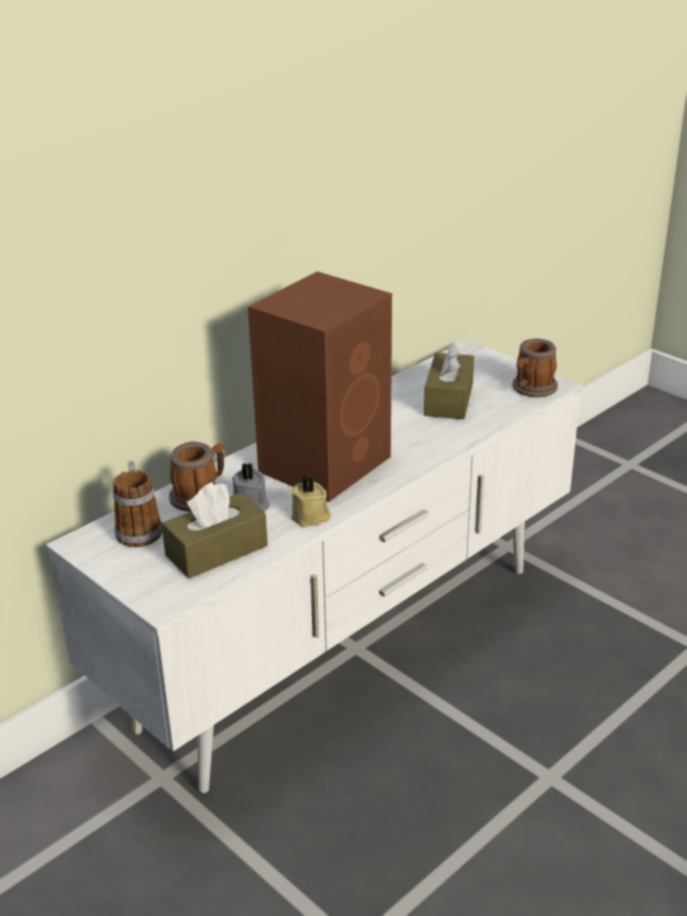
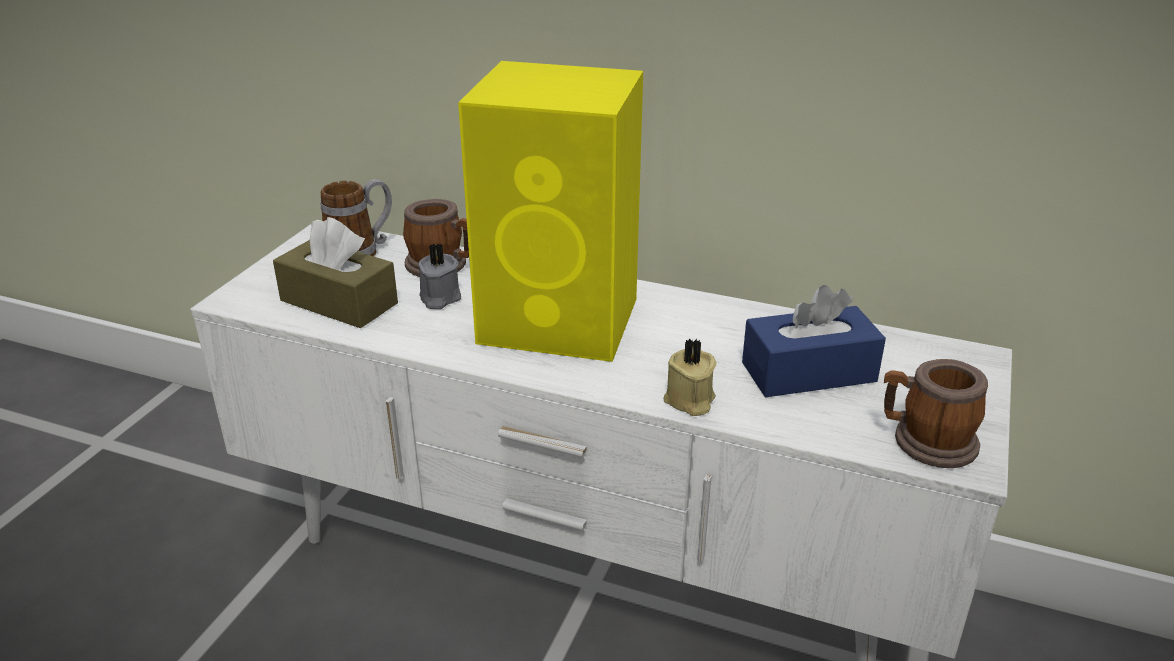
camera: 65 degrees right, 0 degrees up
(311, 517) = (434, 341): beige candle -> beige candle (689, 401)
(327, 463) = (563, 321): brown speaker -> yellow speaker
(448, 399) = (808, 372): brown tissue box -> blue tissue box

